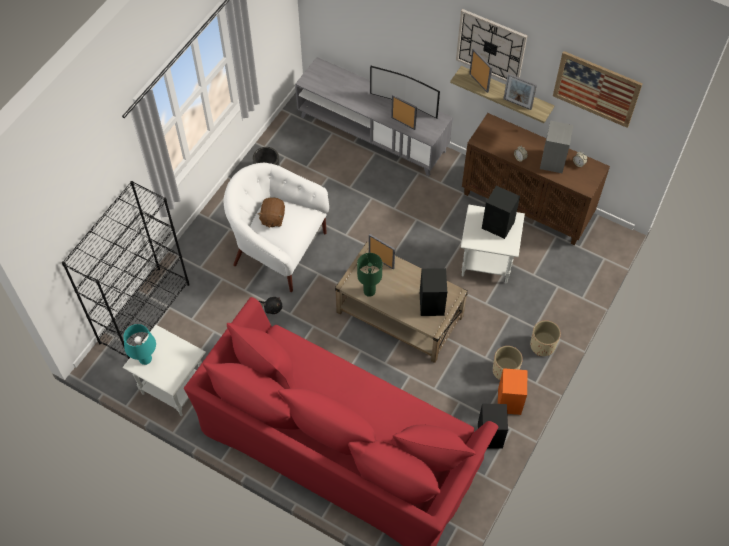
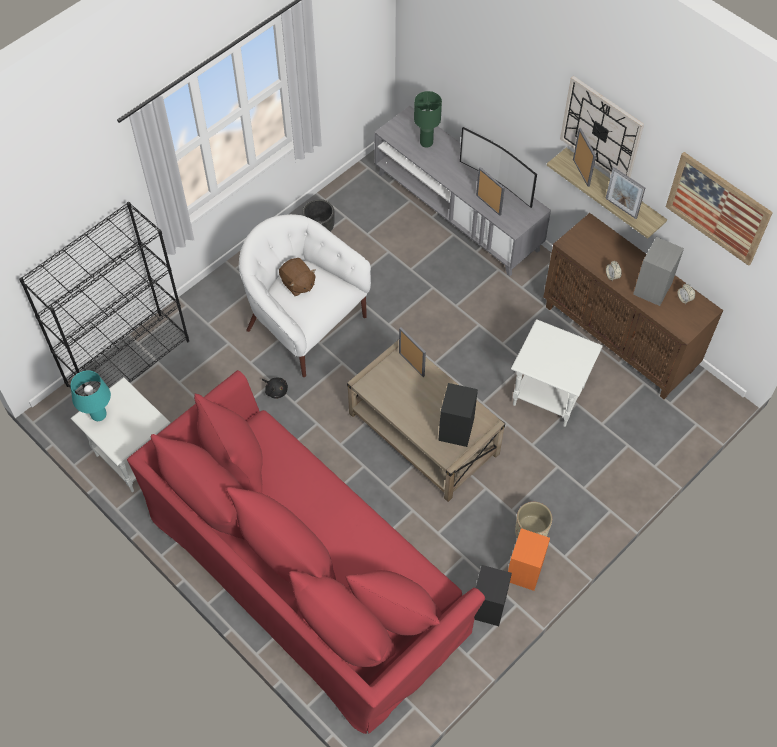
camera: 15 degrees right, 0 degrees up
(272, 218) = (297, 284): brown plush toy -> brown plush toy turned 60 degrees counterclockwise
(369, 291) = (386, 396): green table lamp -> green table lamp (426, 142)
(498, 225) = (565, 353): black speaker -> none
(542, 345) = (586, 512): beige planter -> none

